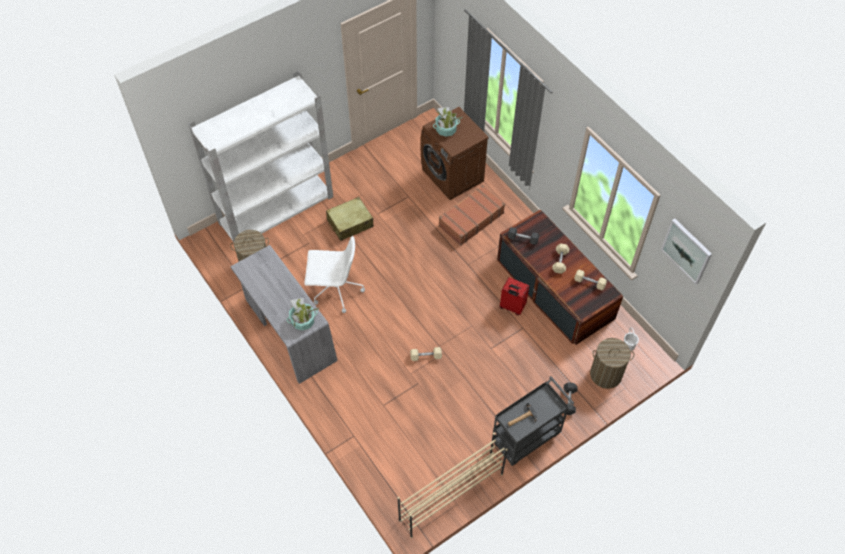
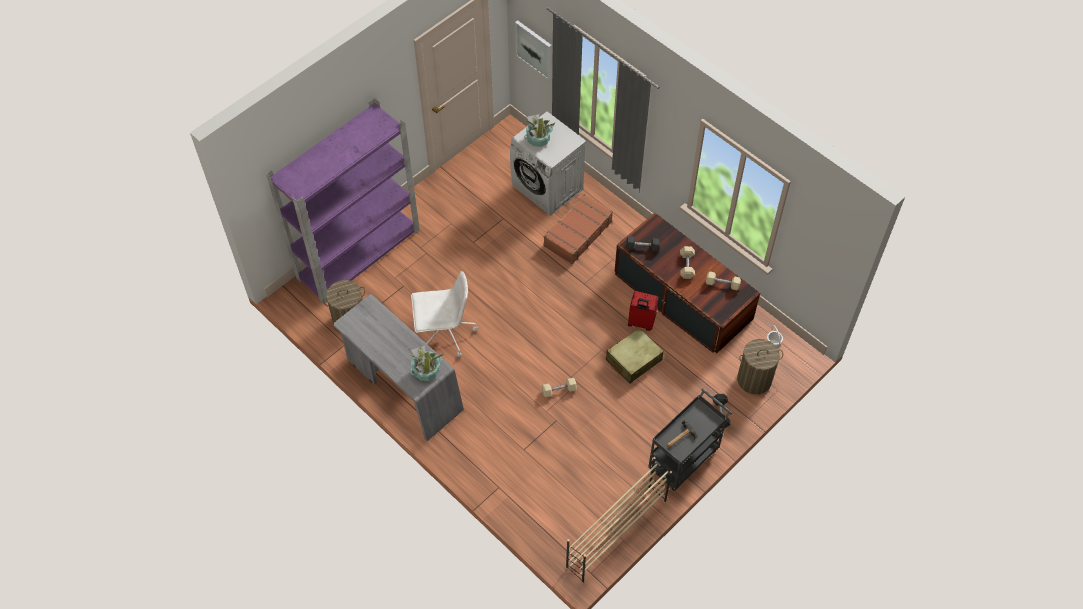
camera: 10 degrees left, 0 degrees up
(276, 210) = (359, 254): white bookcase -> purple bookcase
(350, 223) = (444, 257): beige suitcase -> beige suitcase (633, 360)
(452, 176) = (547, 189): brown washing machine -> white washing machine
(687, 250) = (825, 235): picture -> picture (534, 49)

